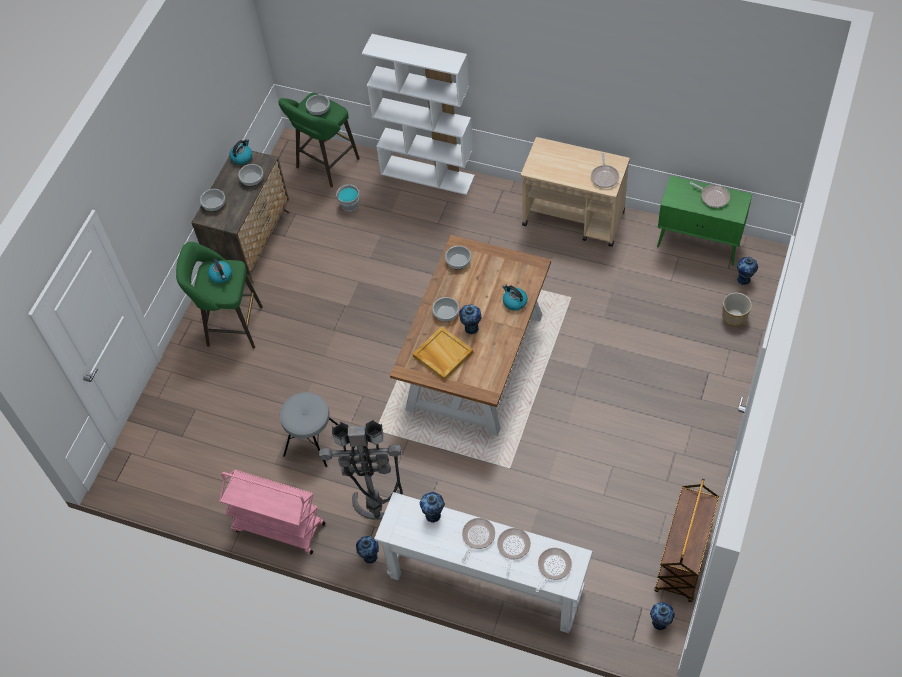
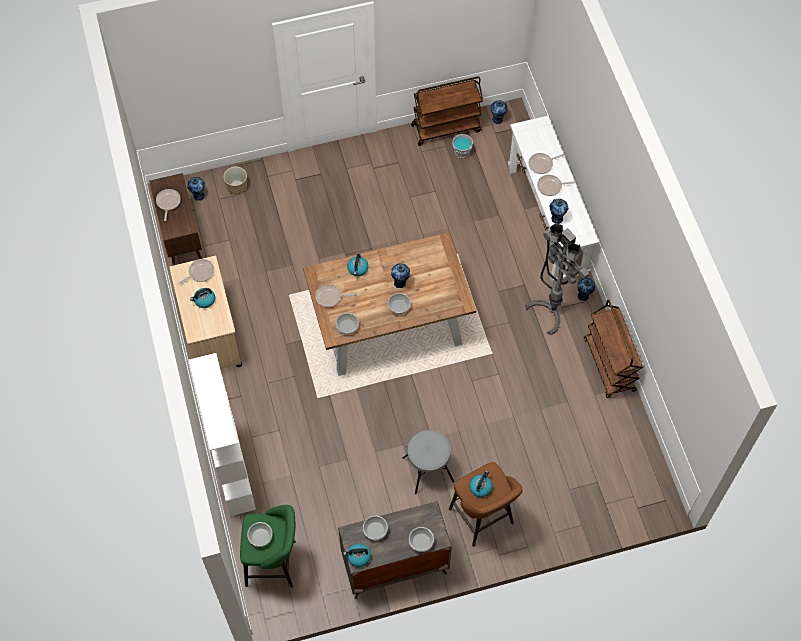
camera: 130 degrees left, 5 degrees up
(230, 326) = (483, 519): green stool -> brown stool
(278, 527) = (609, 365): pink cart -> brown cart
(313, 441) = (532, 388): grey stool -> grey stool (428, 469)
(350, 205) = (305, 511): grey bucket -> grey bucket (462, 152)
(442, 354) = (435, 287): beige tray -> none
(553, 567) = (537, 137): frying pan -> frying pan (330, 297)
(571, 167) = (204, 300): none -> kettle
(699, 243) = (181, 238): green cabinet -> brown cabinet

